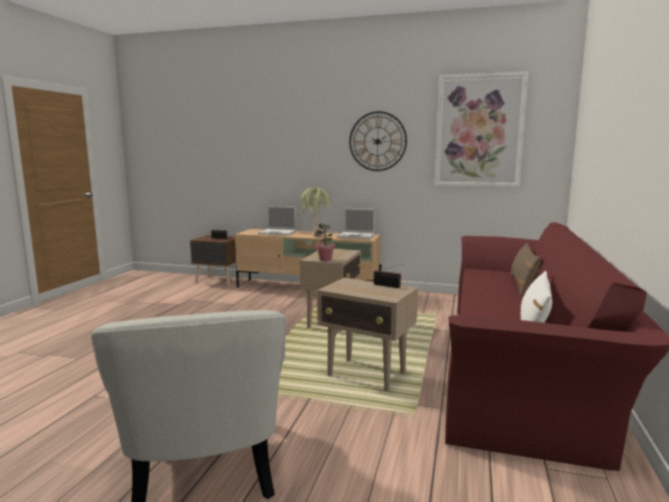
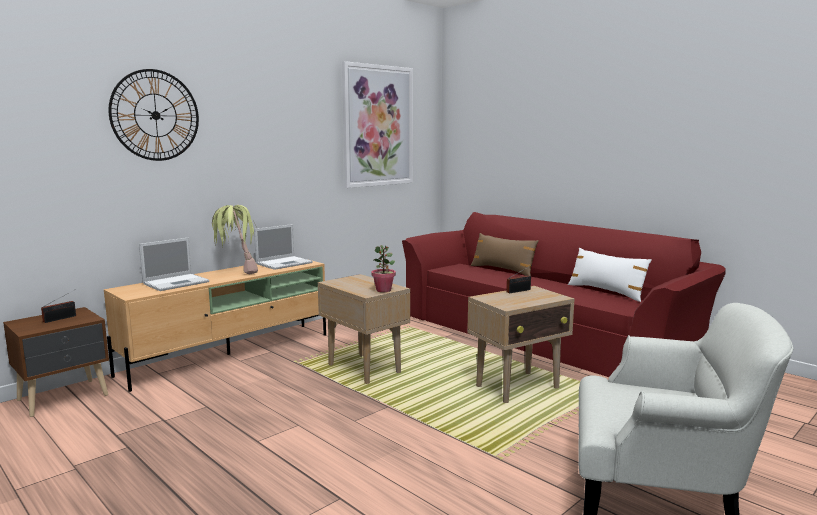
camera: 60 degrees left, 0 degrees up
(377, 141) = (284, 137): wall clock -> wall clock (155, 115)

